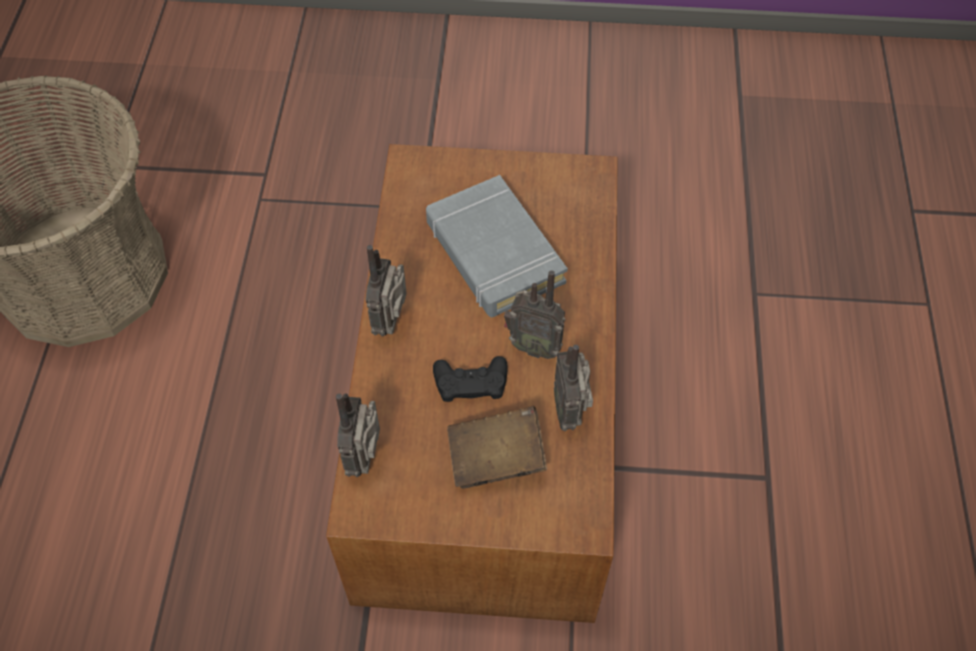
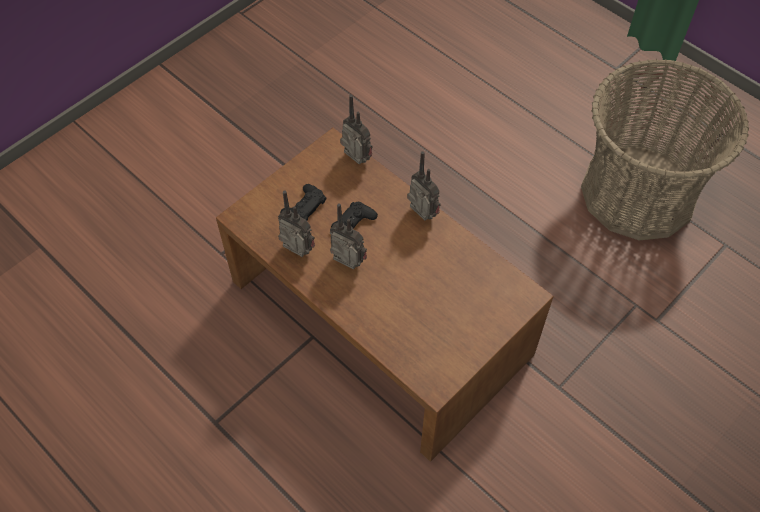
camera: 130 degrees right, 0 degrees up
(493, 253) = (423, 290): grey book -> none
(496, 459) = (304, 207): brown book -> black game controller
(534, 345) = (347, 265): radio -> radio turned 60 degrees clockwise

